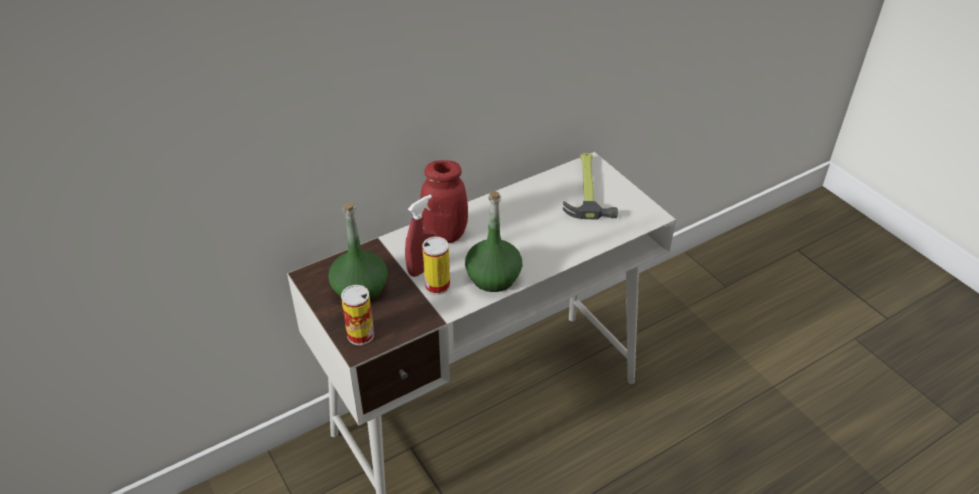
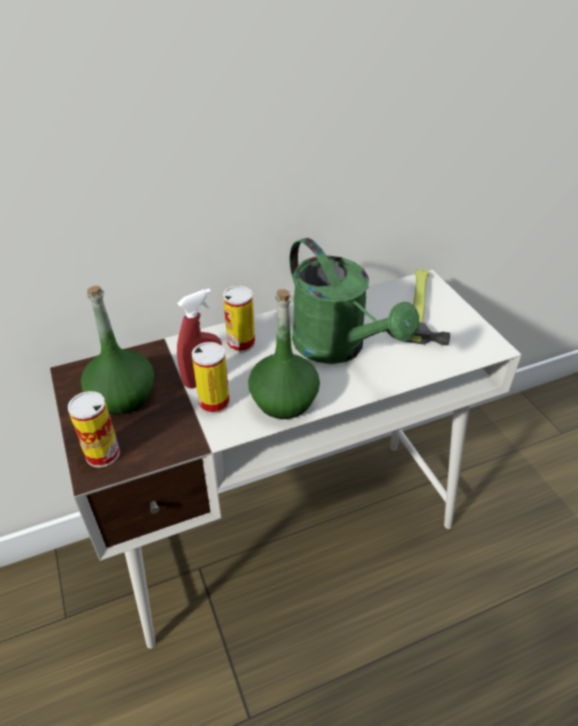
camera: 10 degrees right, 0 degrees up
(445, 234) = (241, 343): red jar -> can
(527, 230) = (338, 348): none -> green watering can

